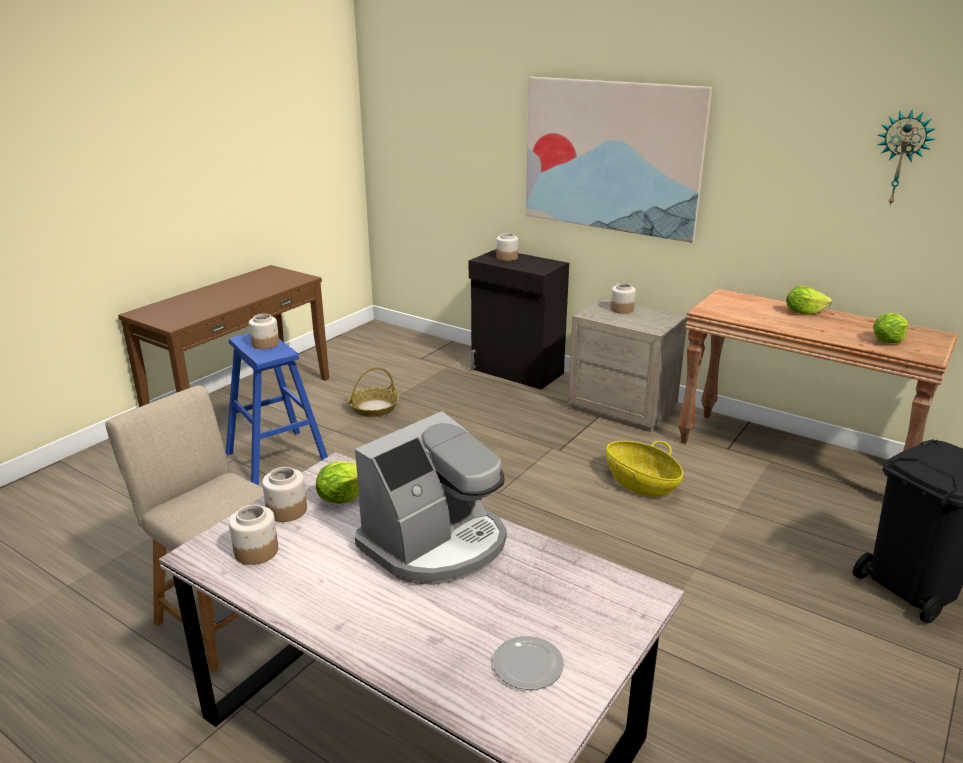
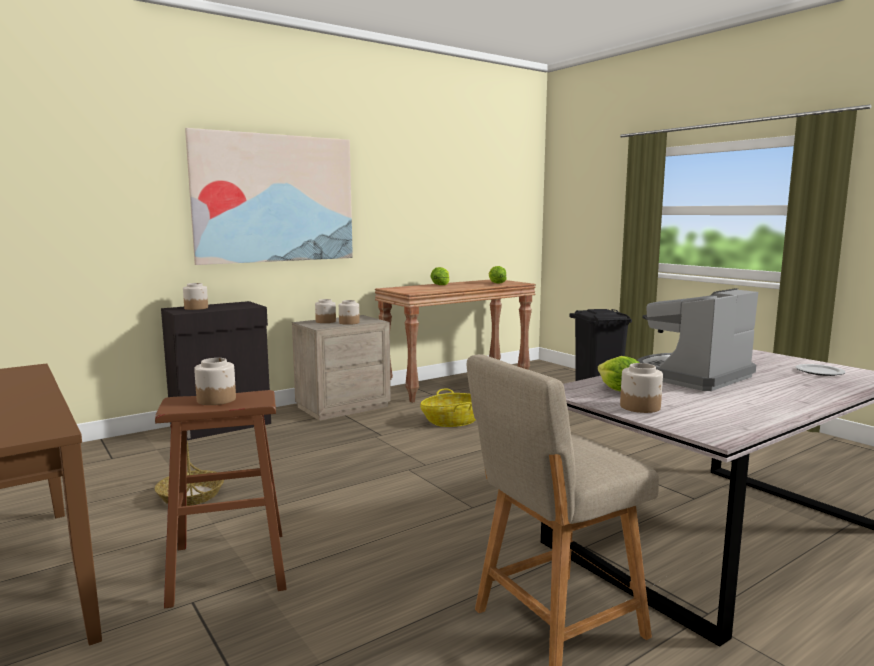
camera: 70 degrees left, 15 degrees down
(256, 551) = (710, 418): jar -> jar (349, 323)
(277, 457) = (229, 567): blue stool -> brown stool
(436, 543) = (692, 376): coffee machine -> coffee machine turned 105 degrees counterclockwise
(901, 158) = (455, 182): wall clock -> none

